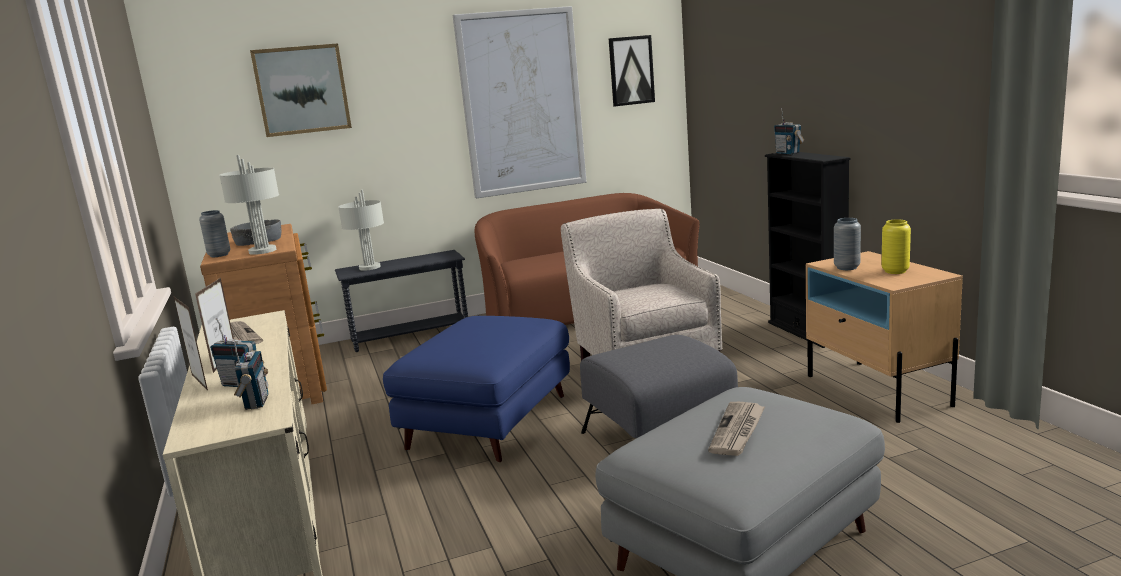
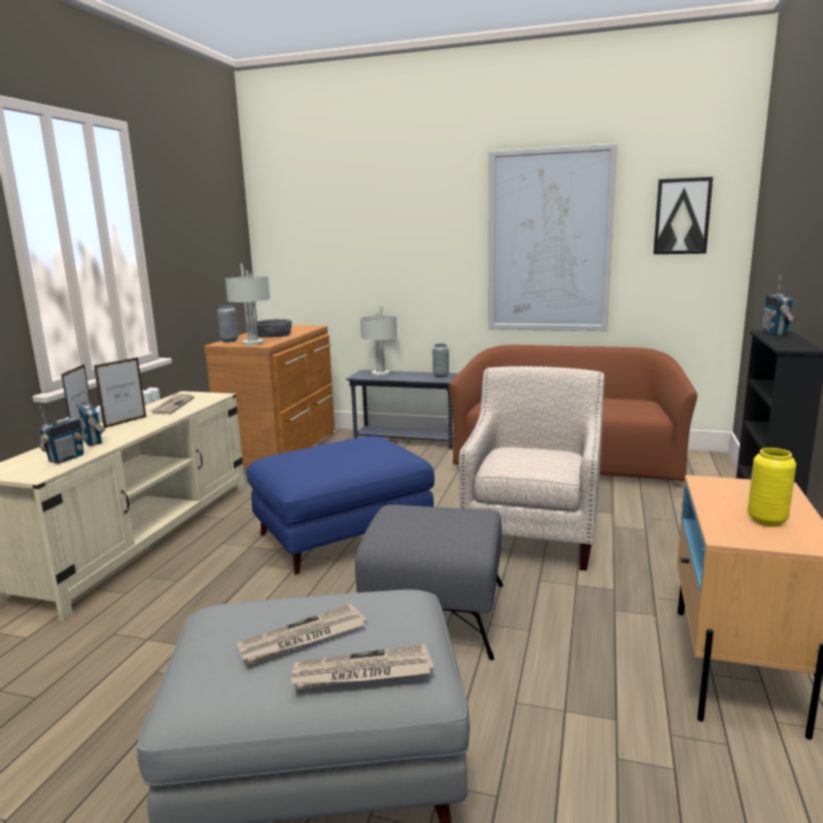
camera: 35 degrees right, 0 degrees up
(302, 90) = (353, 215): picture -> none
(811, 428) = (362, 673): none -> newspaper
(846, 268) = (717, 495): grey vase -> grey vase (441, 376)

